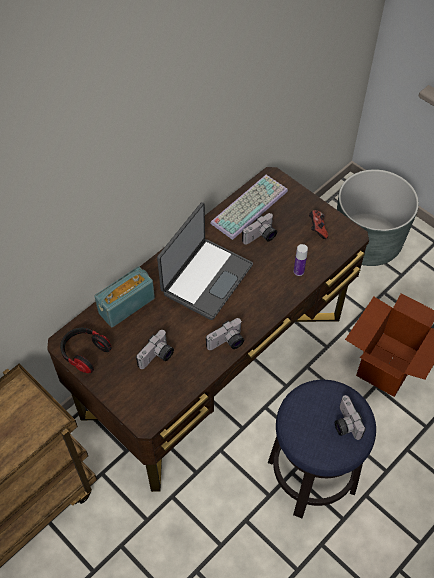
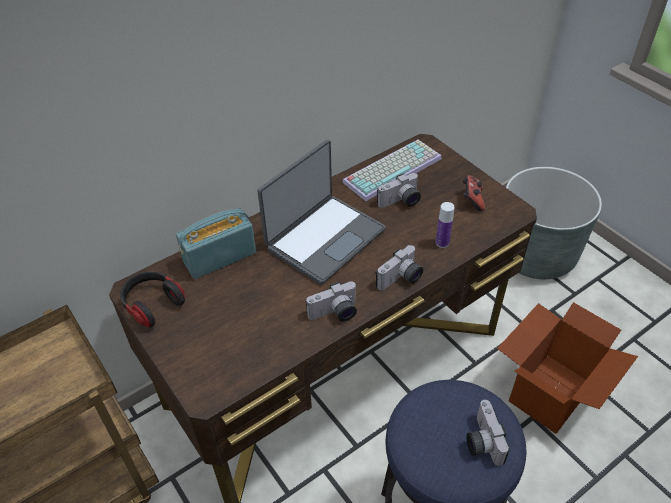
camera: 10 degrees right, 10 degrees down
(157, 357) = (241, 320): camera -> camera (401, 279)

